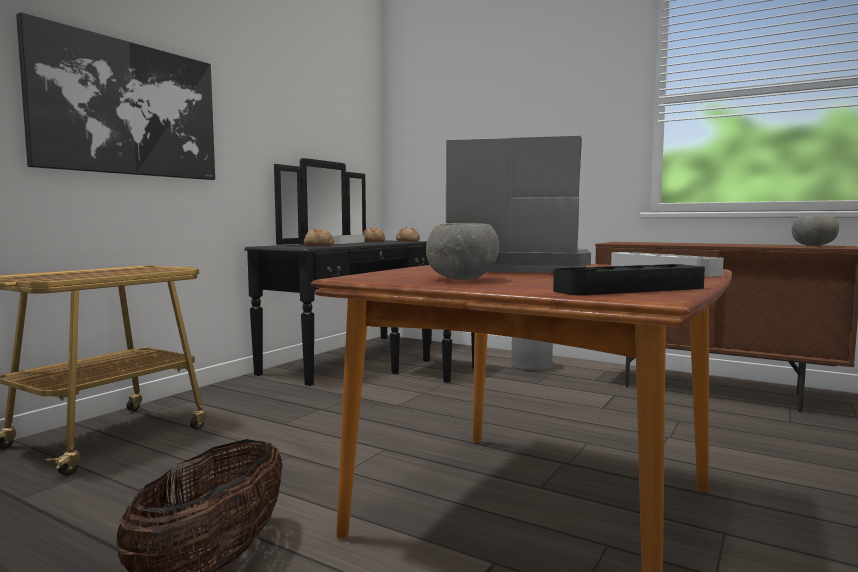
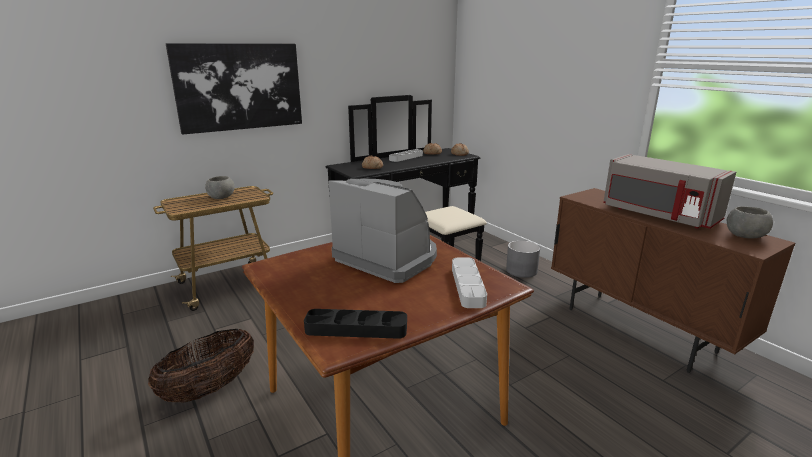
camera: 25 degrees right, 15 degrees up
(463, 279) = (311, 282): grey bowl -> grey bowl (222, 198)
(714, 244) = (657, 215): none -> grey microwave

